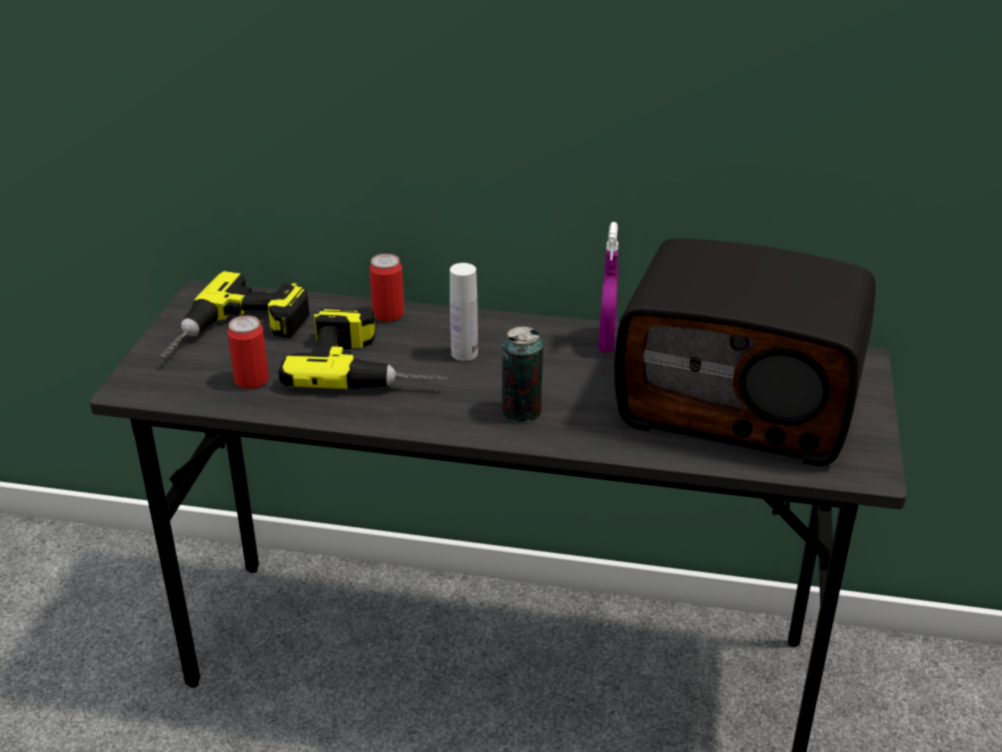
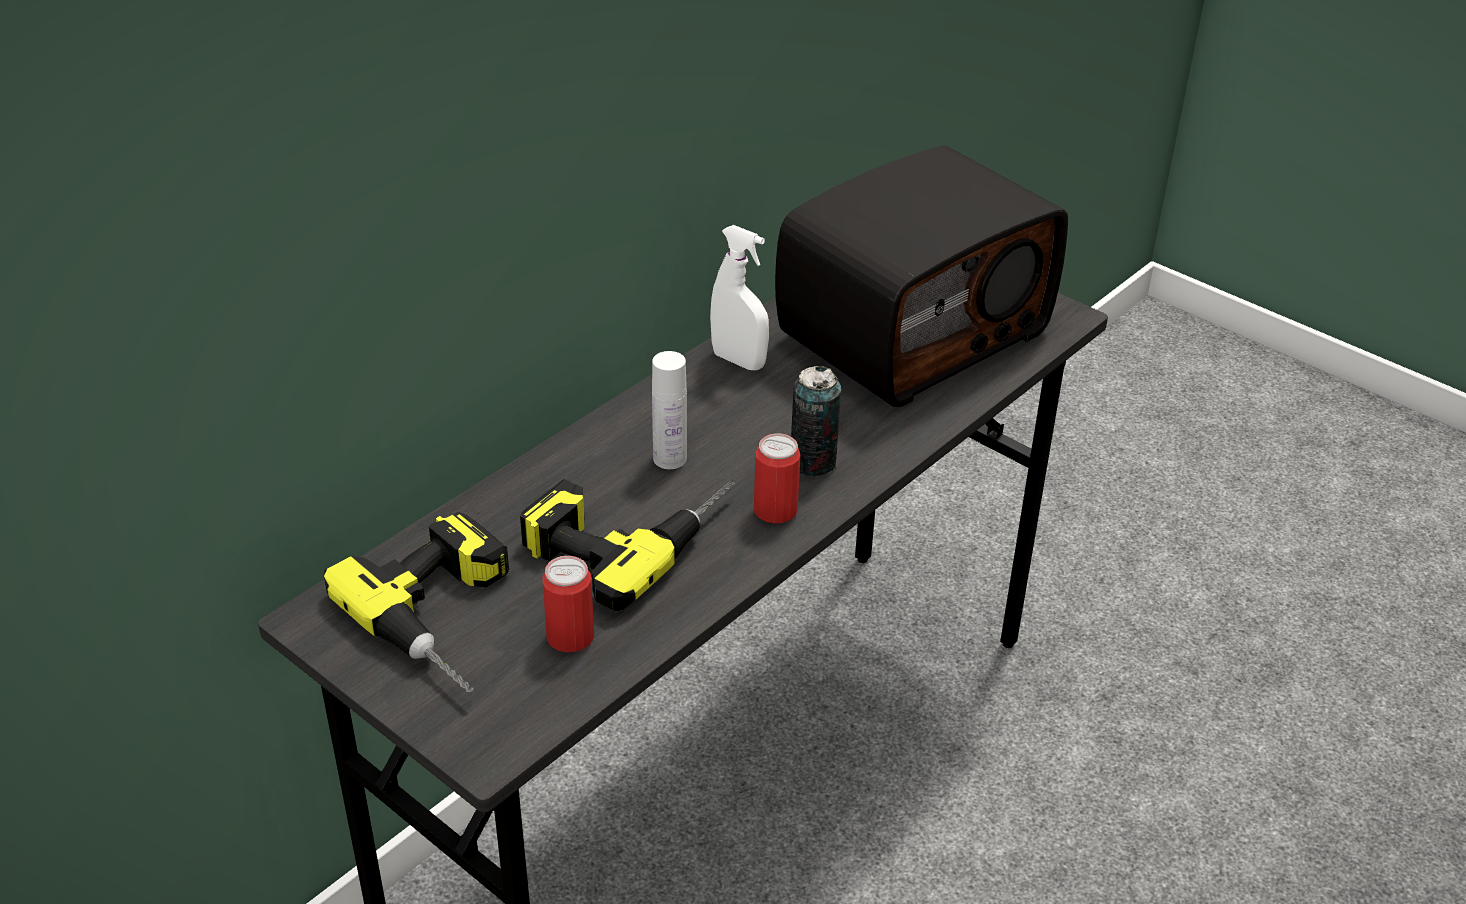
camera: 60 degrees left, 5 degrees up
(388, 314) = (530, 482): can -> can (775, 510)
(606, 342) = (738, 361): purple spray bottle -> white spray bottle

